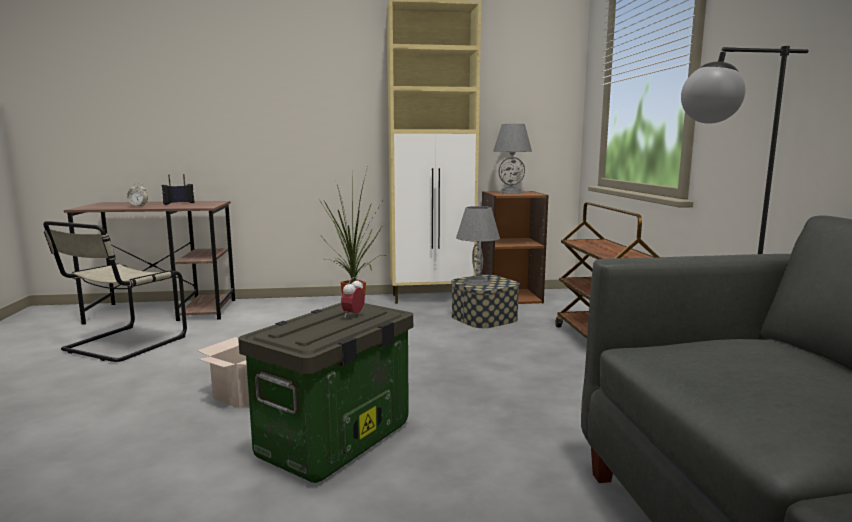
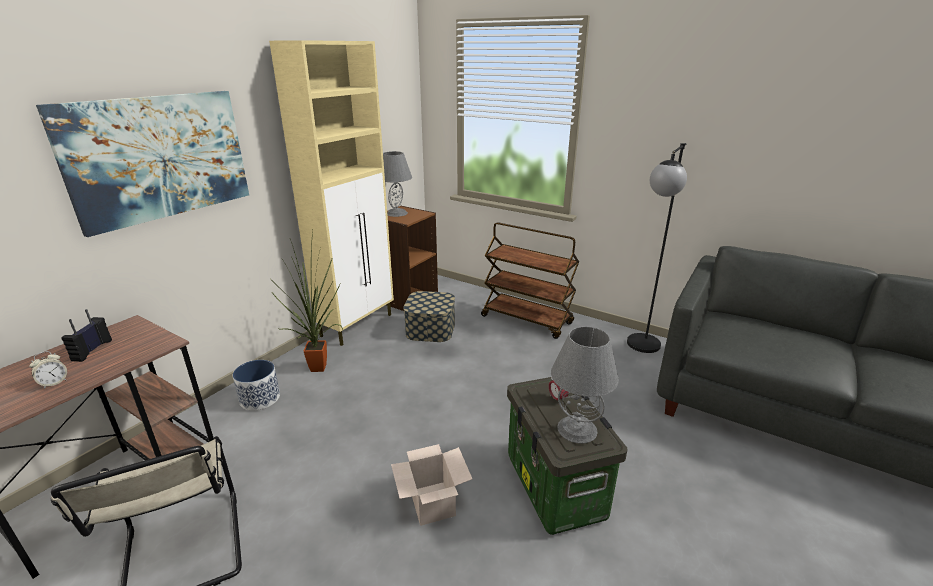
camera: 50 degrees left, 15 degrees up
(275, 89) = (159, 157): none -> picture
(291, 308) = (260, 398): none -> planter
(477, 282) = (427, 305): grey table lamp -> grey table lamp (577, 429)

